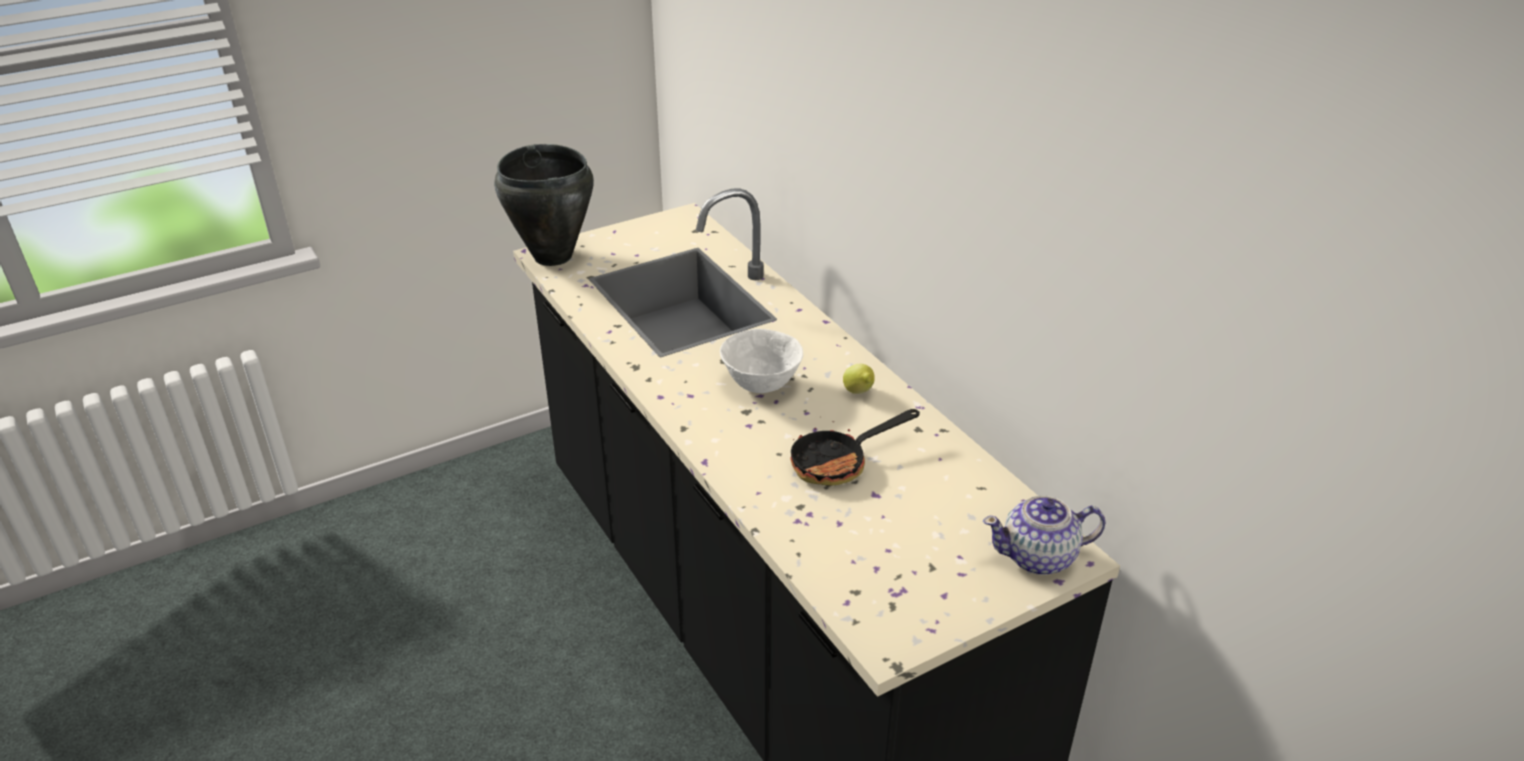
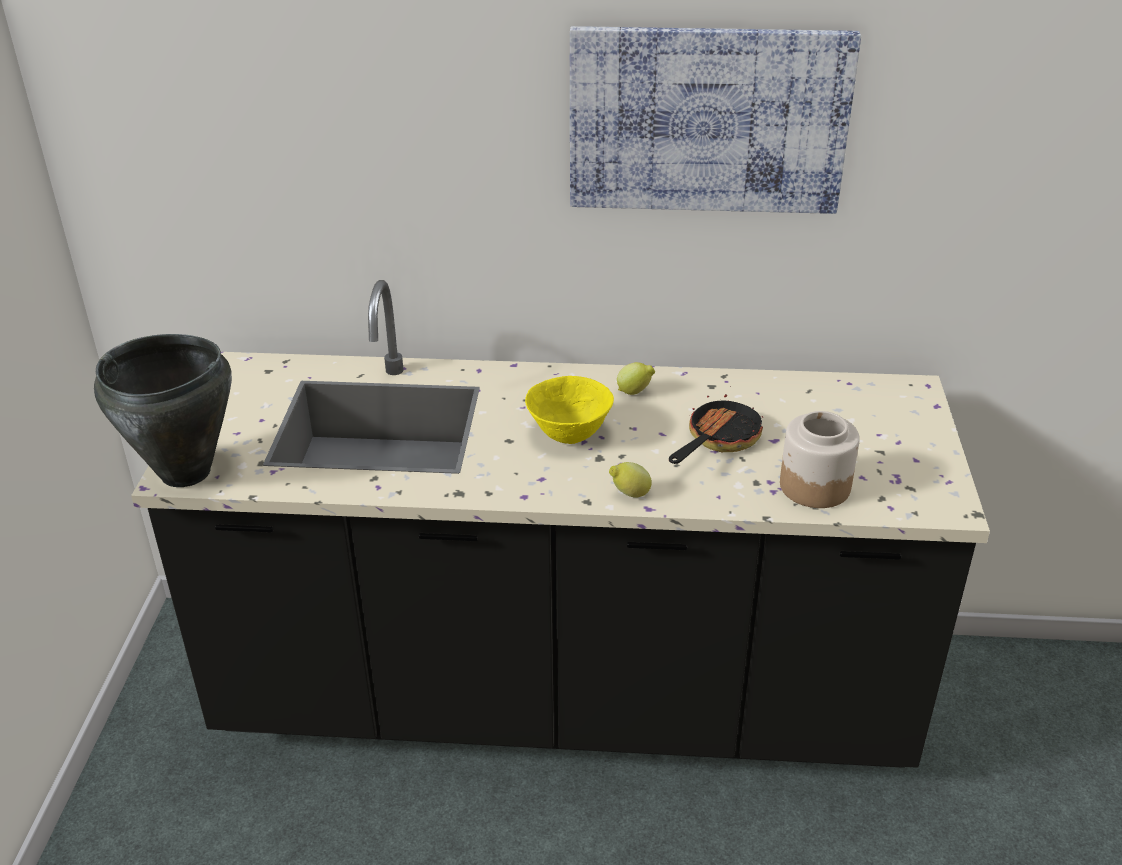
camera: 55 degrees left, 0 degrees up
(713, 445) = (629, 494): none -> lemon
(761, 384) = (568, 434): white bowl -> yellow bowl
(830, 542) = (814, 486): none -> jar
(839, 462) = (717, 440): frying pan -> frying pan turned 150 degrees counterclockwise
(974, 160) = (707, 120): none -> picture
(1039, 557) = (906, 402): teapot -> none

